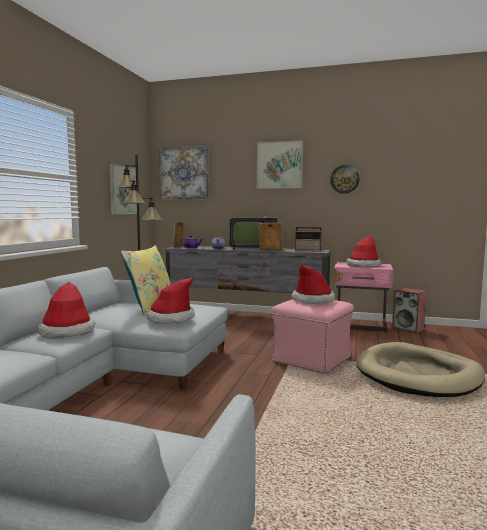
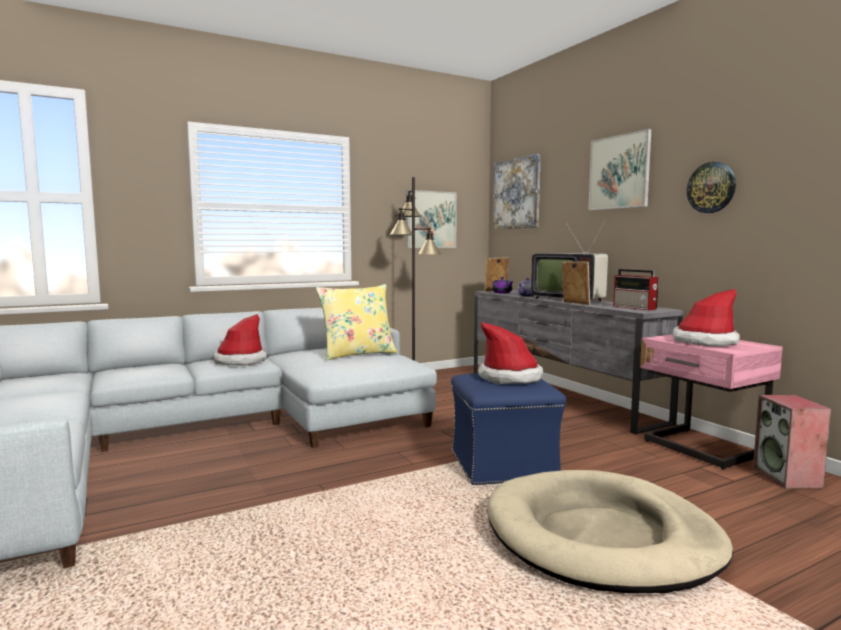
camera: 45 degrees right, 0 degrees up
(170, 318) = (334, 367): hat -> none
(312, 359) = (503, 465): pink ottoman -> blue ottoman

